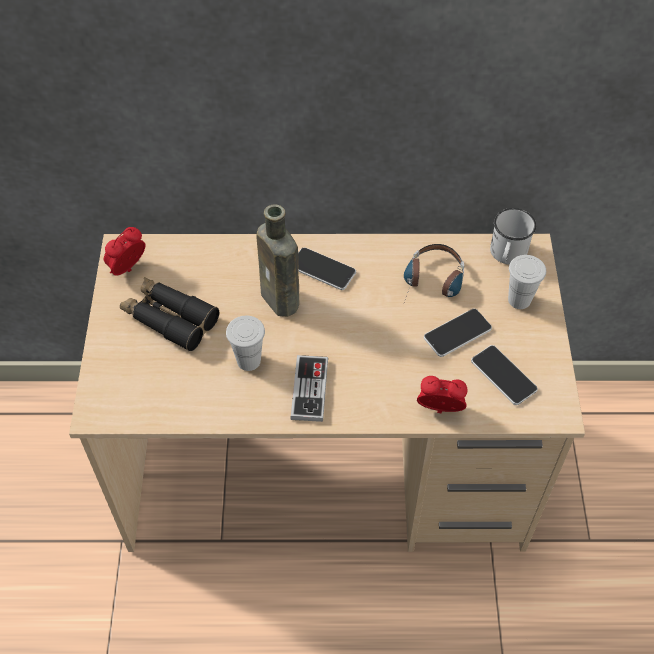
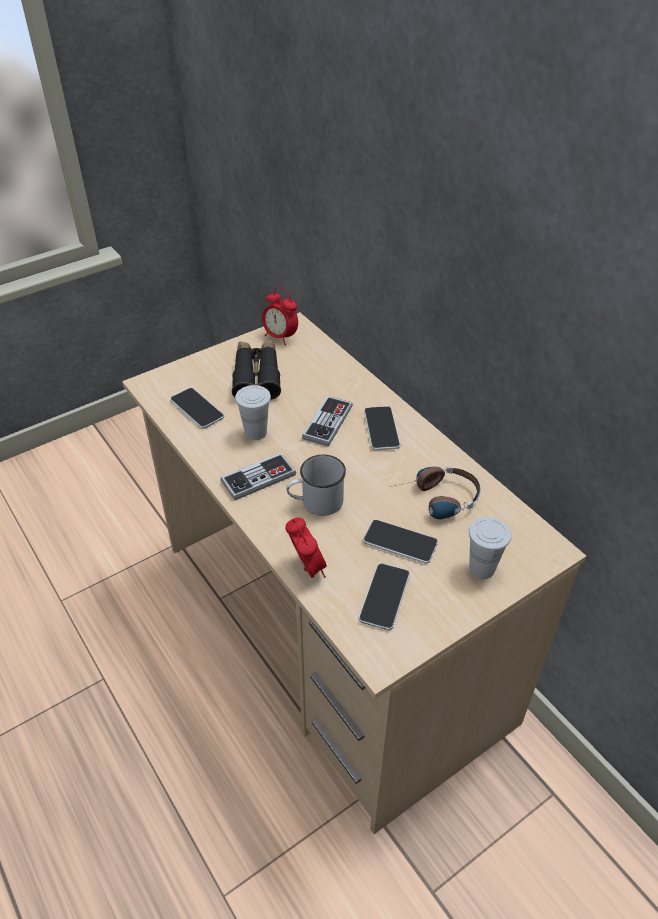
camera: 55 degrees right, 10 degrees down
(128, 269) = (280, 337): alarm clock -> alarm clock turned 150 degrees counterclockwise
(174, 390) = (197, 409): none -> phone
(282, 301) = (327, 422): brown bottle -> game controller
(507, 255) = (523, 536): white mug -> white mug (316, 502)

